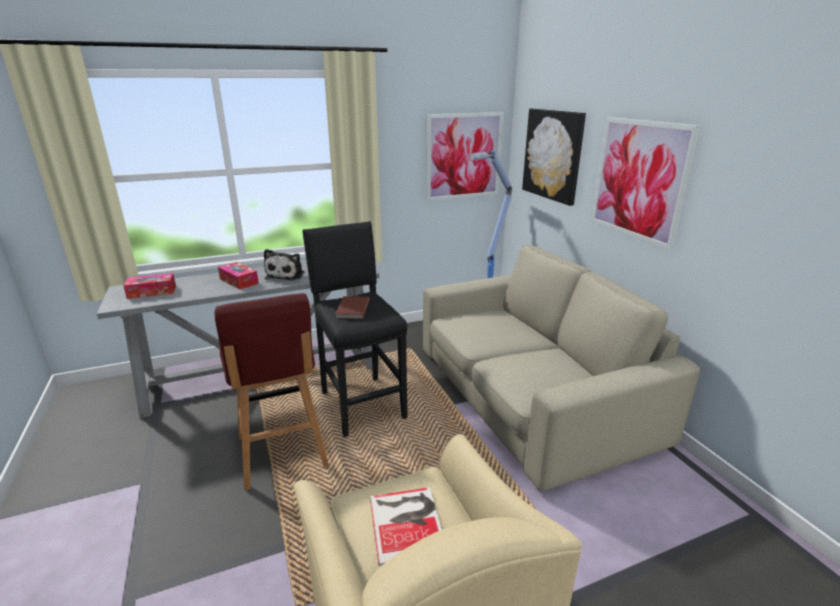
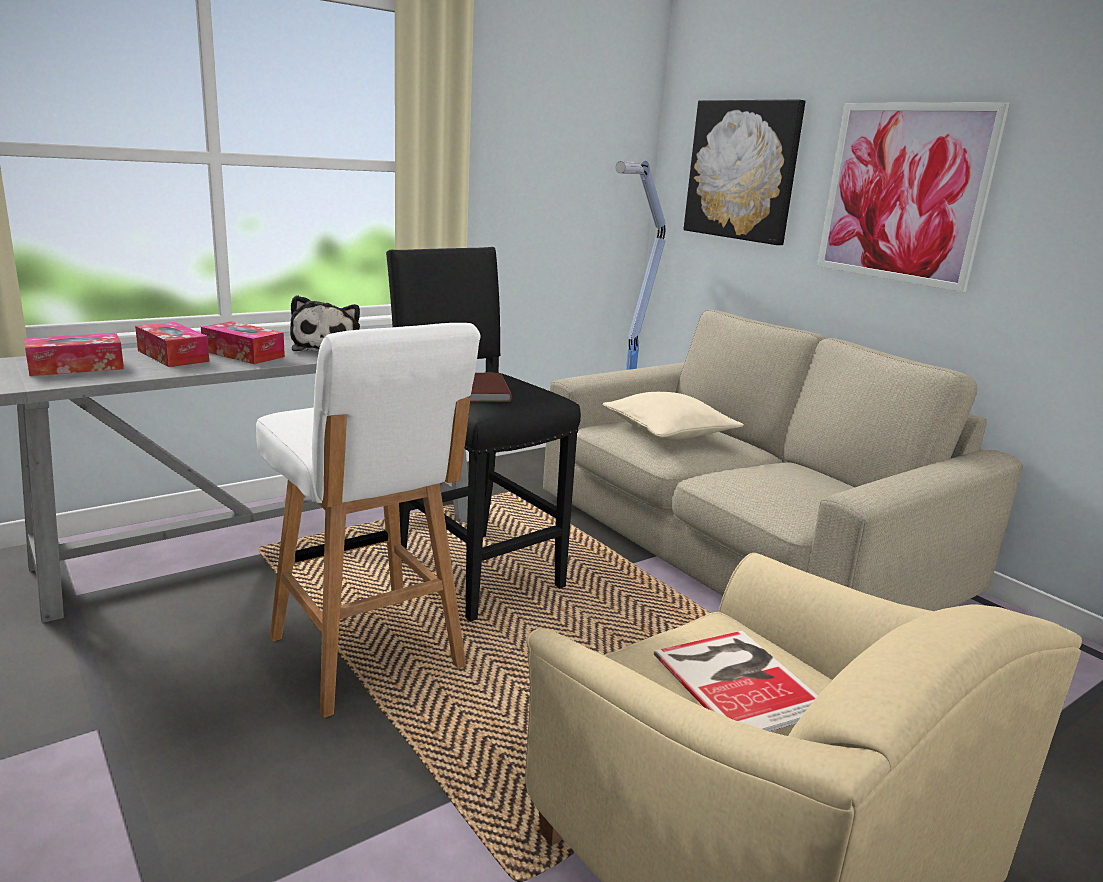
camera: 15 degrees left, 5 degrees down
(203, 283) = (173, 356): none -> tissue box
(282, 453) = (368, 655): red stool -> white stool
(464, 156) = (591, 174): picture -> none
(486, 325) = (669, 432): none -> beige pillow

